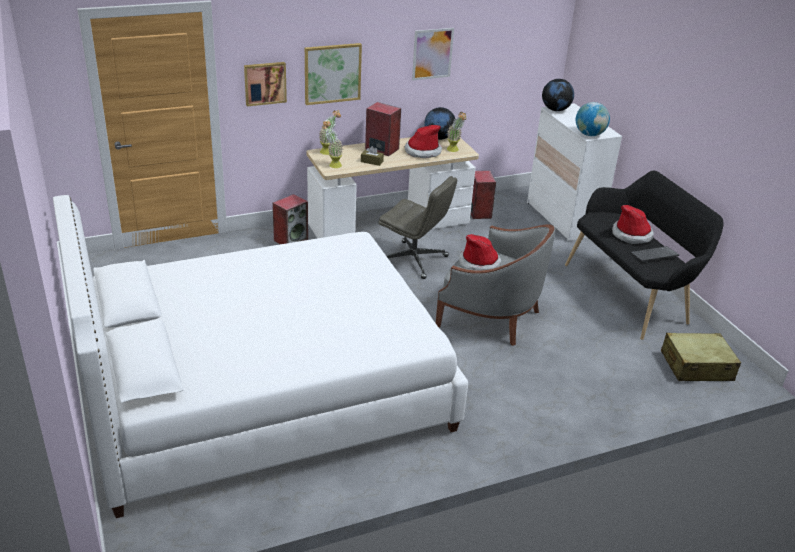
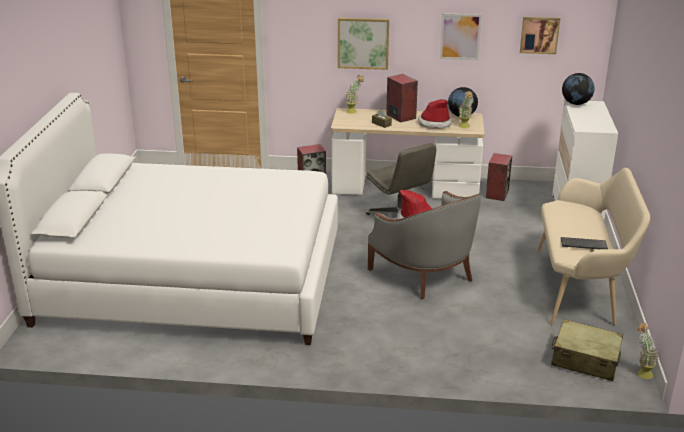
camera: 30 degrees right, 5 degrees down
(265, 83) = (303, 44): picture -> picture (539, 35)
(332, 164) = (346, 121): potted plant -> potted plant (641, 372)
(589, 134) = (584, 127): globe -> none
(631, 294) = (580, 287): black bench -> beige bench
(632, 234) = (580, 225): hat -> none

